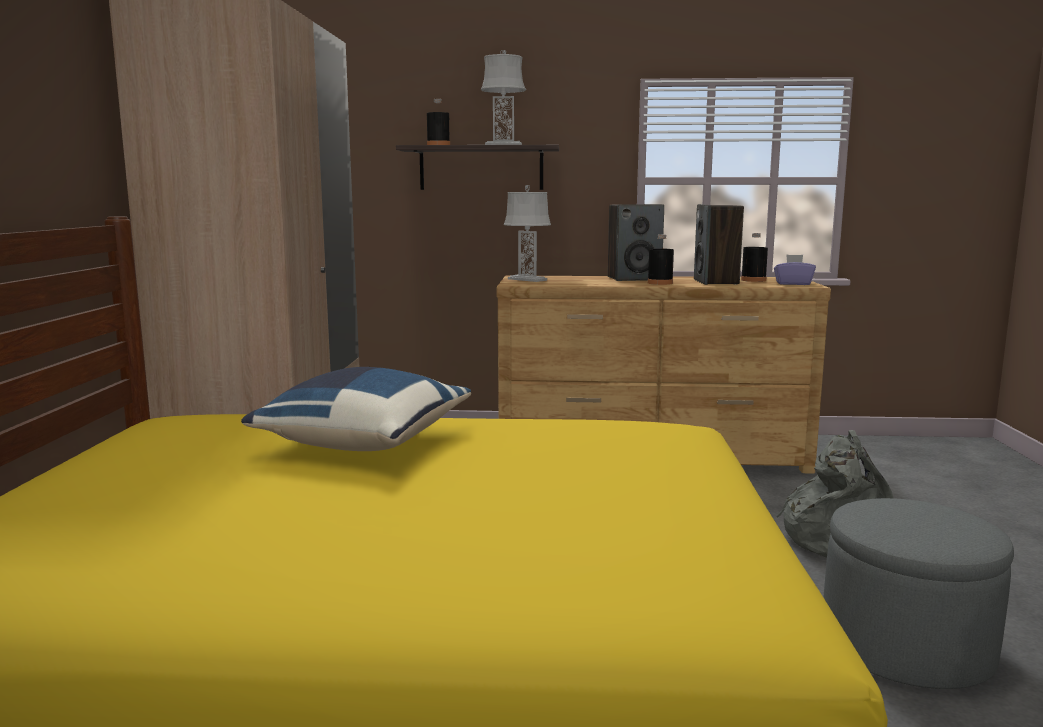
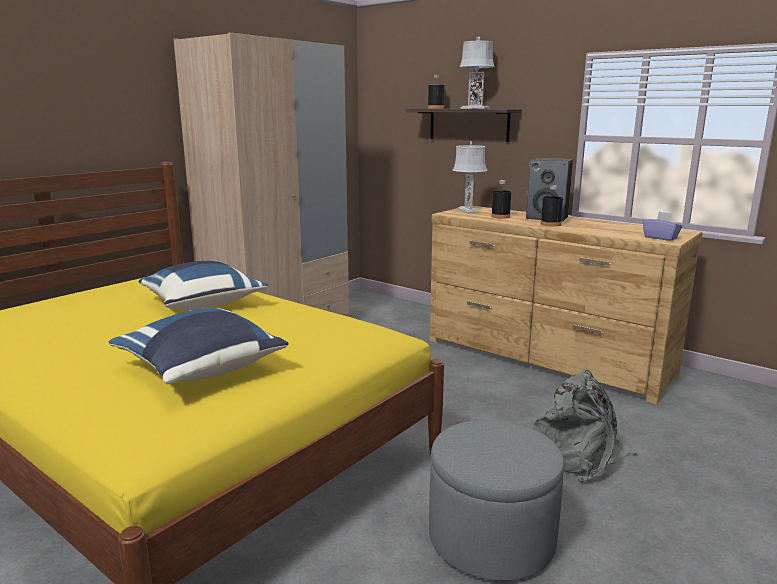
camera: 35 degrees right, 5 degrees up
(605, 512) = (202, 369): none -> blue pillow
(716, 282) = (600, 228): speaker -> none
(753, 280) = (640, 230): black bottle -> black bottle (500, 216)

